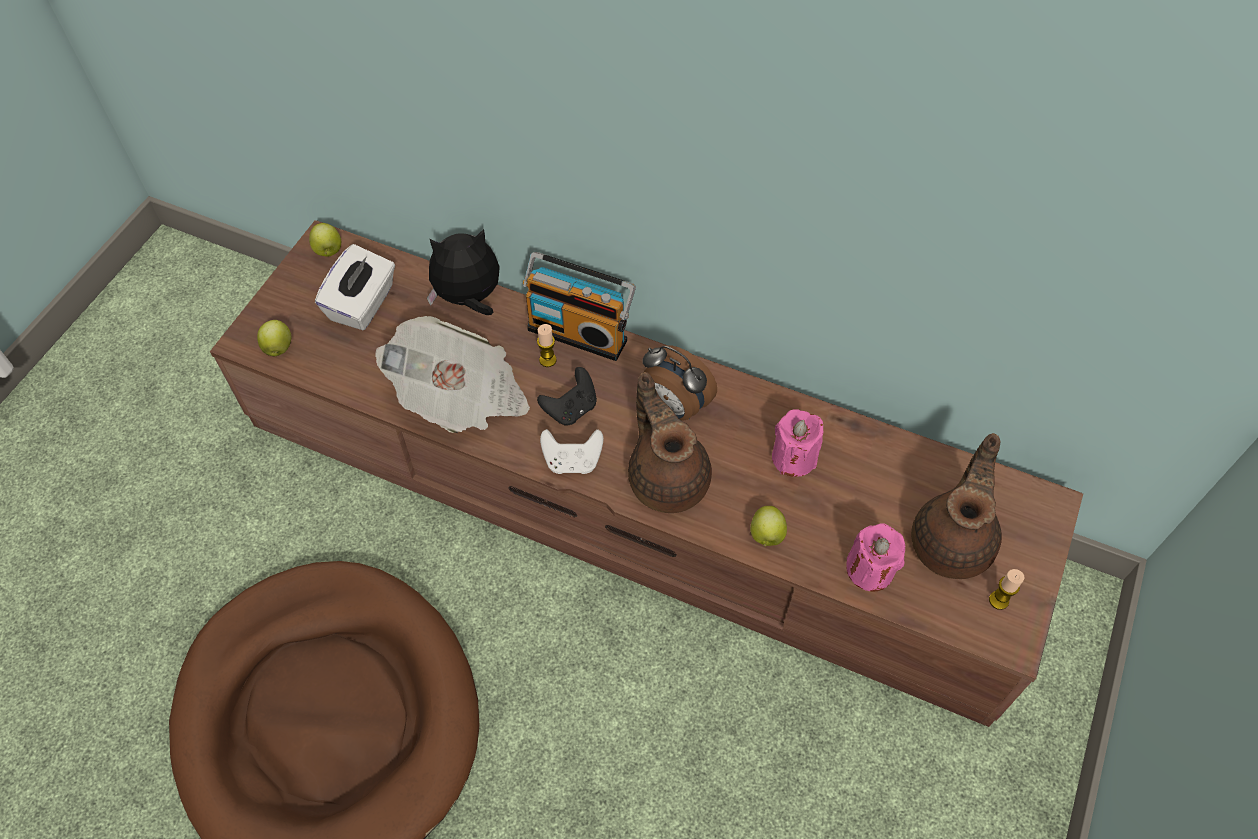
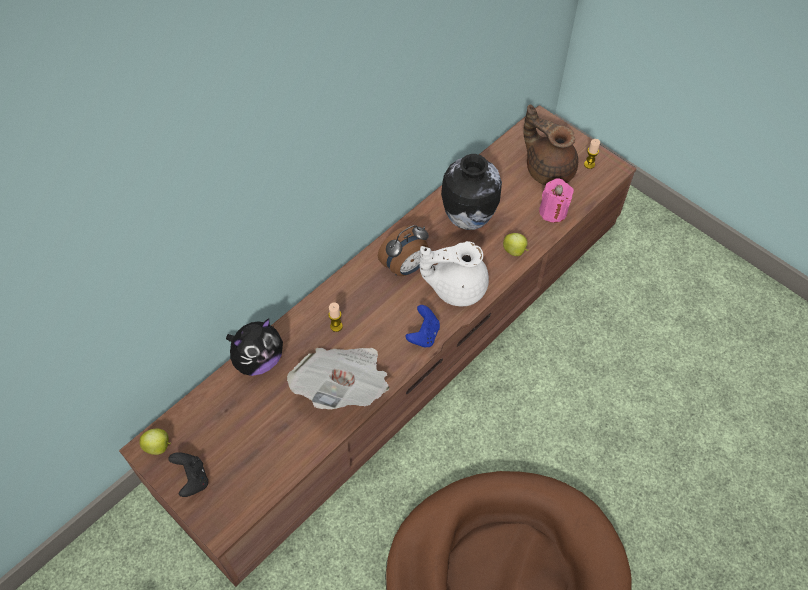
camera: 70 degrees left, 0 degrees up
(278, 347) = (239, 503): apple -> none
(363, 304) = (227, 433): white tissue box -> none
(469, 299) = (258, 360): plush toy -> plush toy turned 135 degrees counterclockwise
(571, 409) = (382, 324): black game controller -> black game controller (192, 479)
(572, 461) = (423, 335): white game controller -> blue game controller
(579, 331) = (321, 301): radio -> none
(667, 477) = (456, 287): brown teapot -> white teapot
(794, 457) = (467, 219): pink candle -> vase

